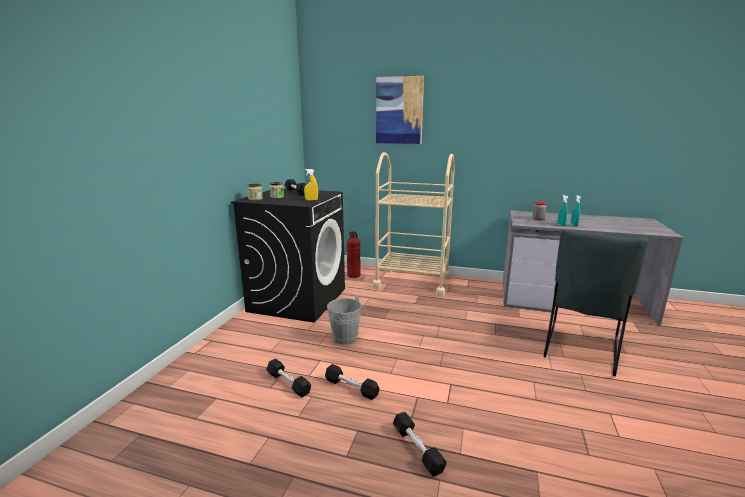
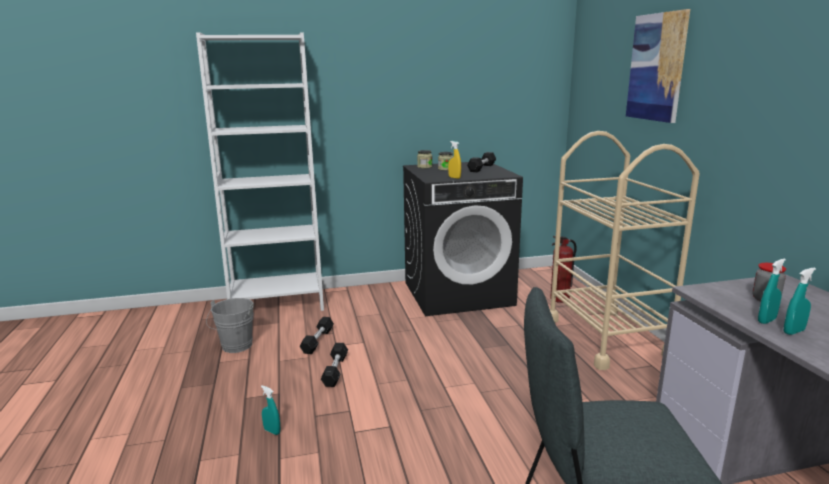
camera: 60 degrees right, 0 degrees up
(173, 388) = (277, 304): none -> white bookcase
(347, 339) = (413, 342): grey bucket -> grey bucket (235, 347)
(417, 449) = (272, 431): black dumbbell -> turquoise spray bottle

